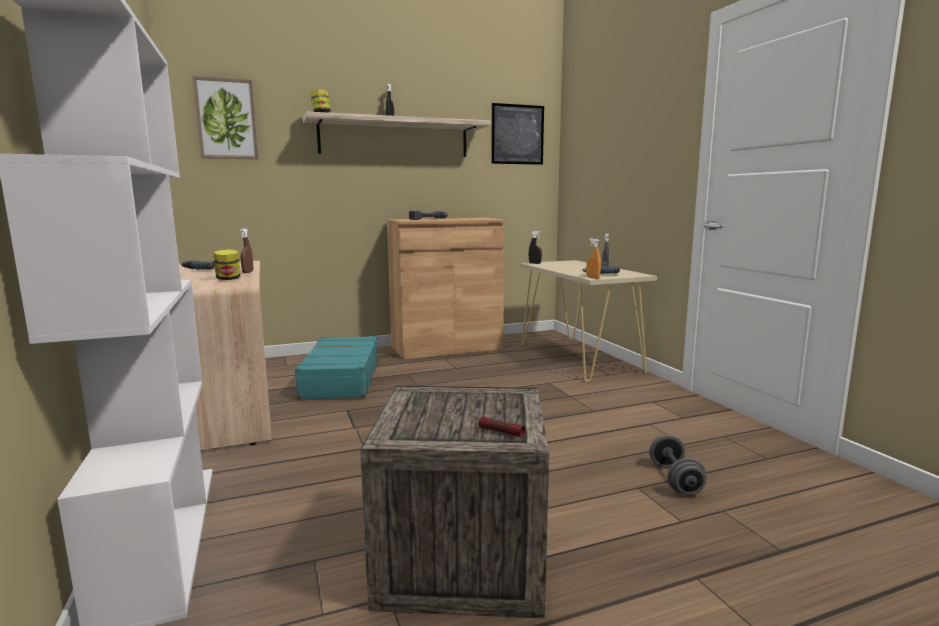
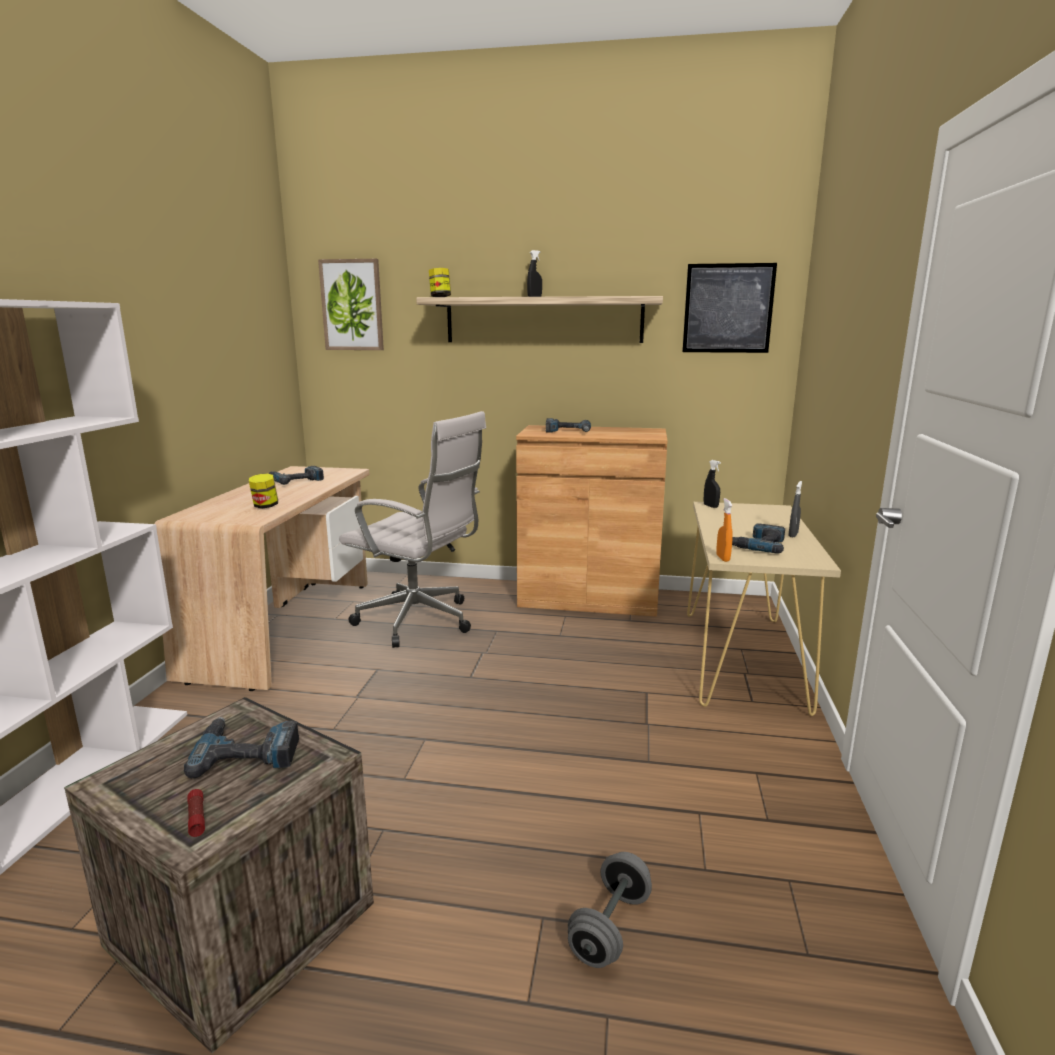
camera: 30 degrees right, 5 degrees up
(248, 272) = (307, 494): brown spray bottle -> none
(340, 379) = (420, 622): turquoise suitcase -> white office chair
(463, 403) = (247, 751): none -> power drill

